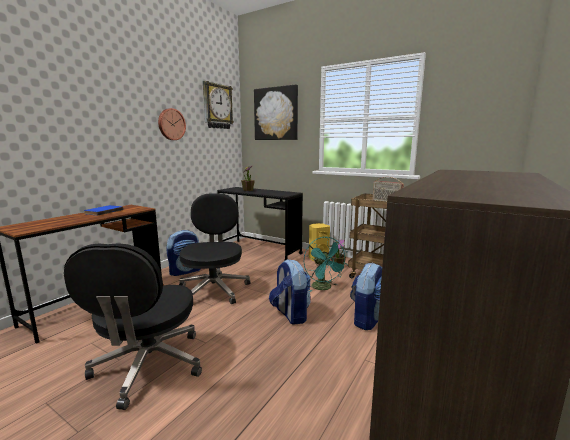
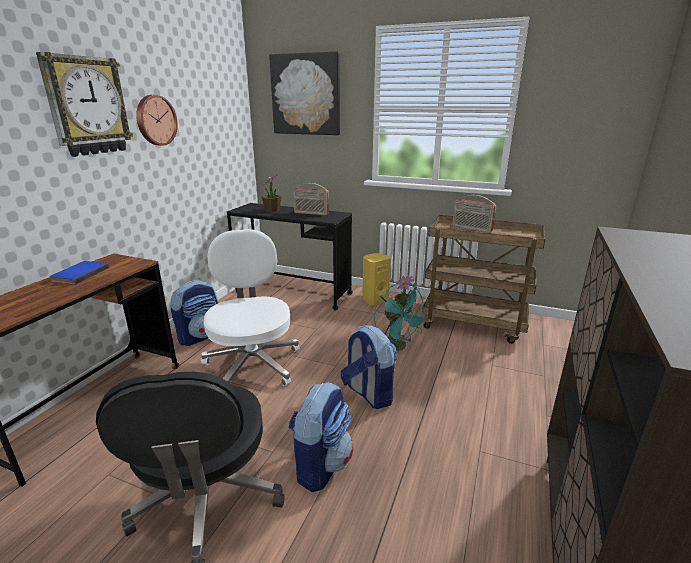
camera: 10 degrees left, 10 degrees up
(214, 289) = (253, 363): black office chair -> white office chair
(217, 106) = (216, 84): wall clock -> wall clock (87, 106)
(273, 192) = (311, 213): none -> radio
(367, 319) = (465, 390): backpack -> backpack (321, 464)

